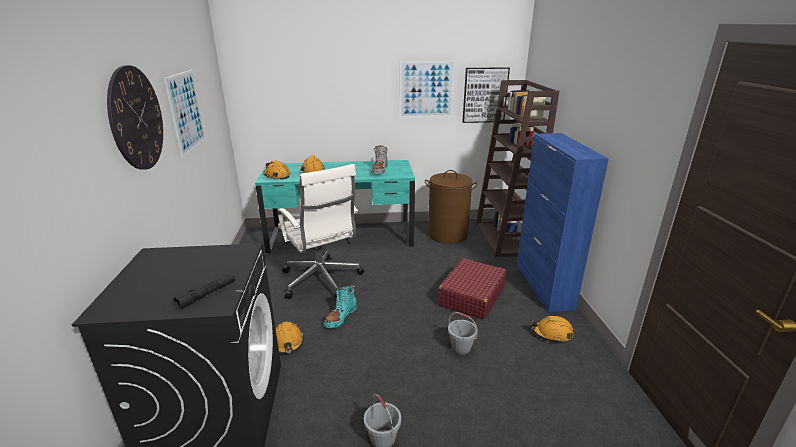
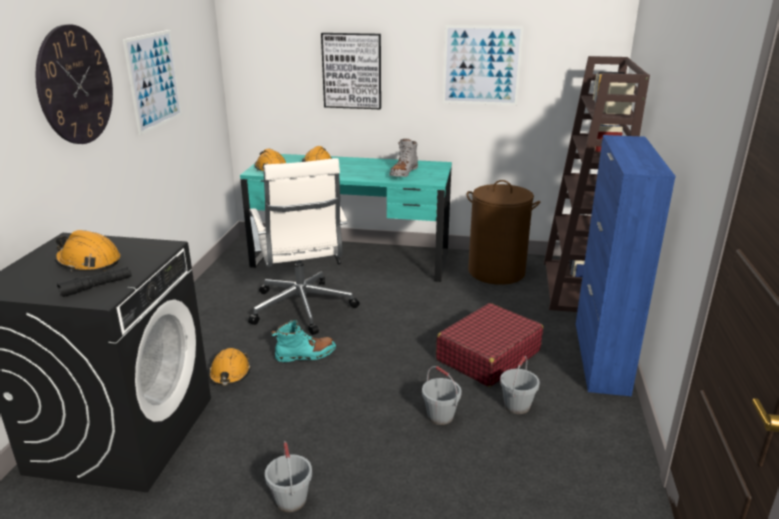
camera: 15 degrees right, 0 degrees up
(340, 317) = (305, 355): turquoise boot -> turquoise boot turned 150 degrees counterclockwise
(485, 95) = (567, 77): picture -> picture (352, 71)
(508, 330) = (517, 406): none -> grey bucket
(551, 333) = (577, 420): orange hard hat -> orange hard hat (88, 262)

